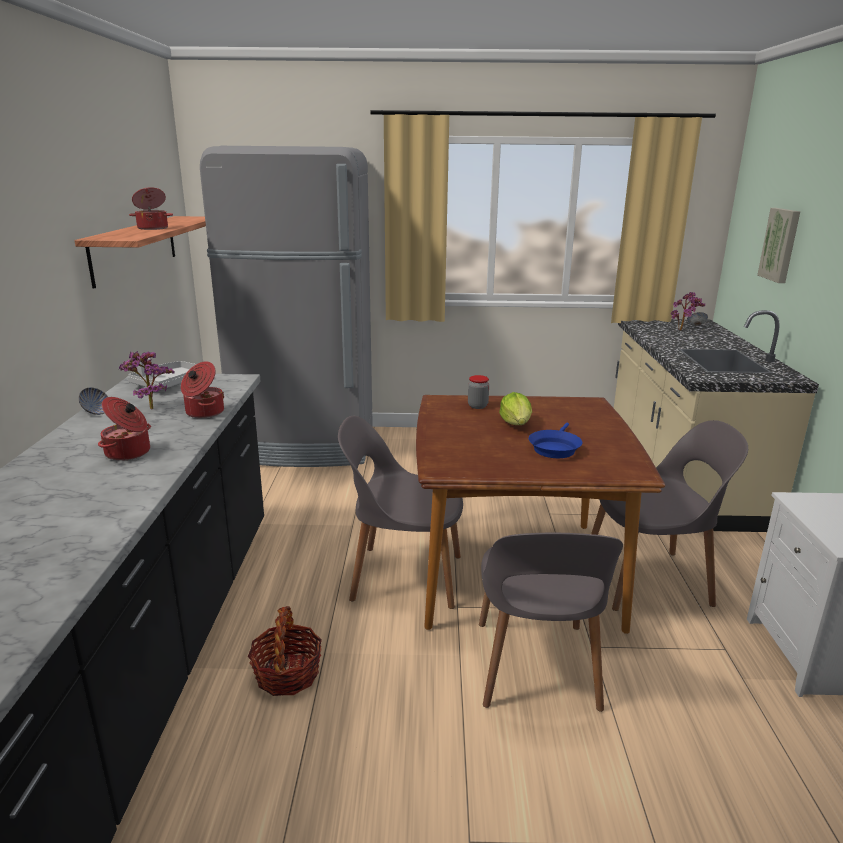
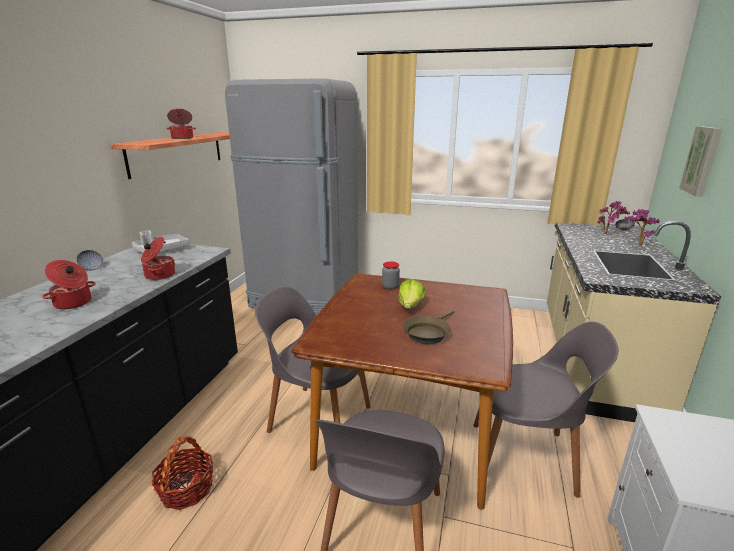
camera: 15 degrees right, 0 degrees up
(149, 408) = (128, 268): potted plant -> potted plant (637, 244)
(554, 448) = (428, 333): blue frying pan -> brown frying pan

